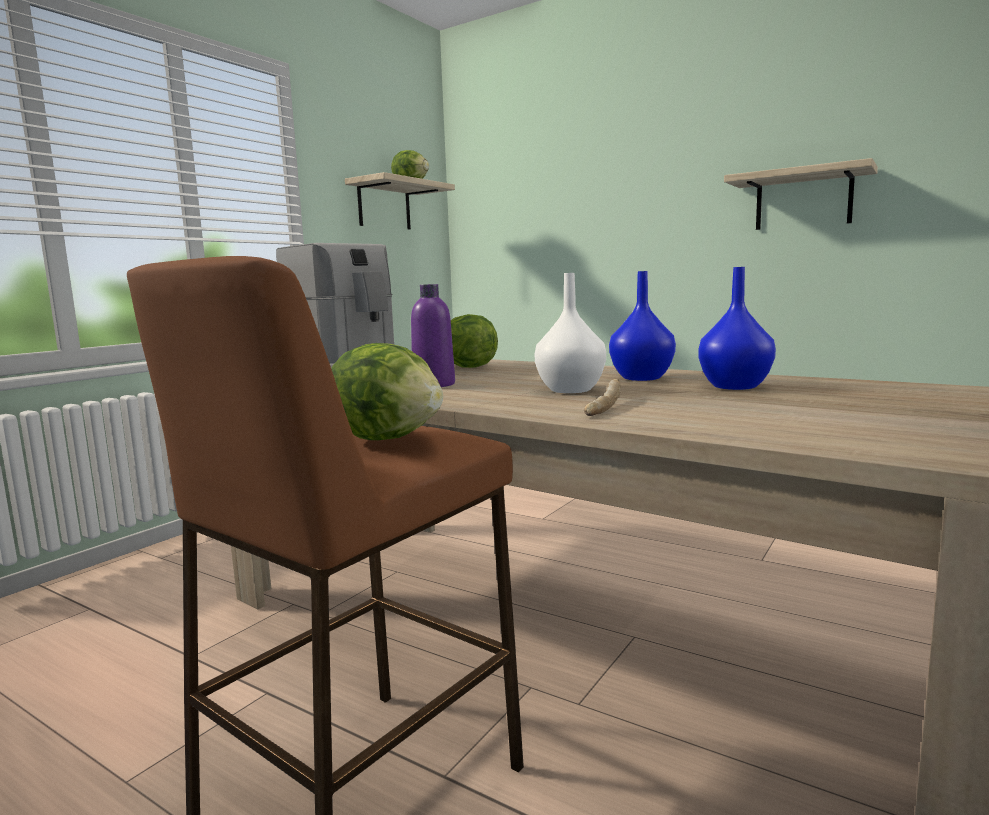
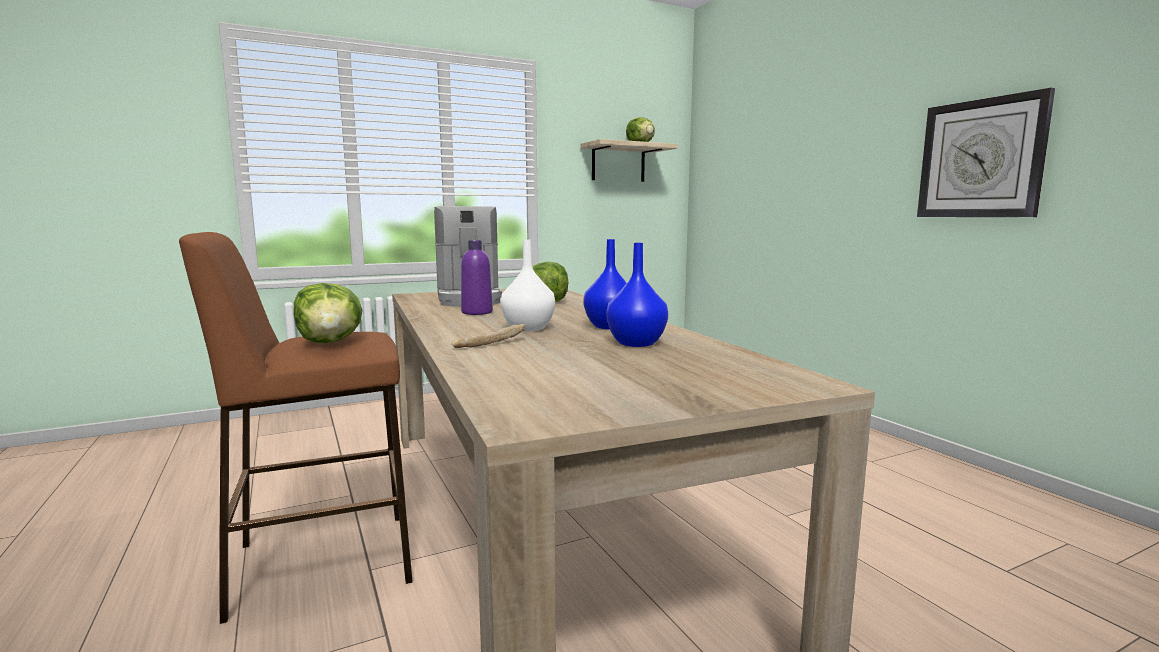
camera: 30 degrees right, 0 degrees up
(803, 200) = (981, 159): shelf -> wall clock

